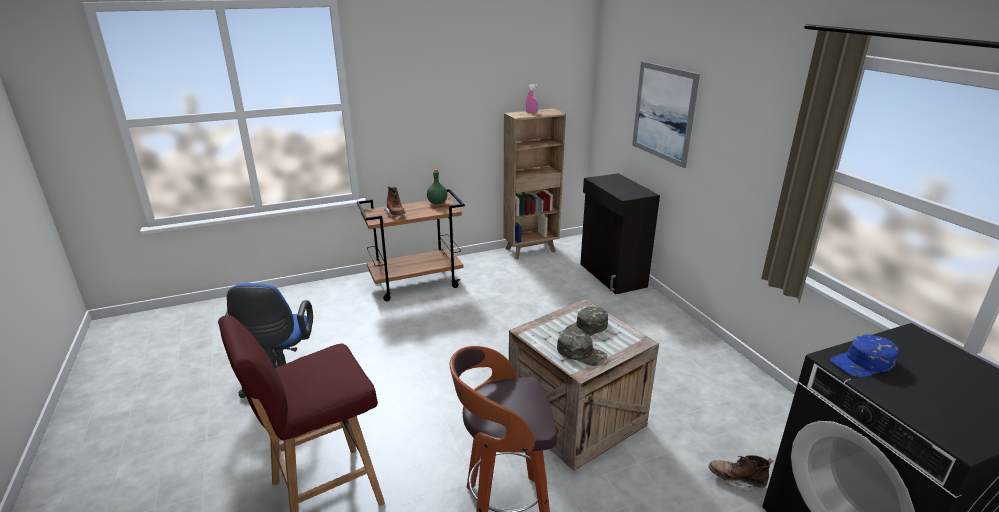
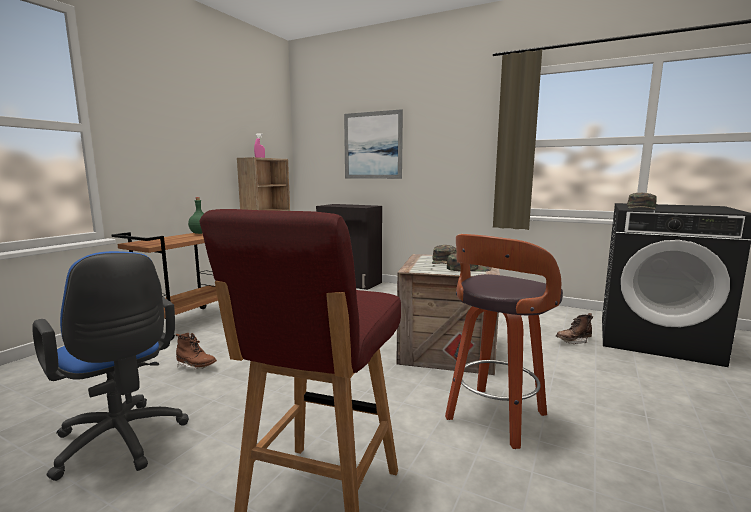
camera: 40 degrees left, 15 degrees down
(396, 214) = (168, 240): brown boot -> brown boot (196, 366)
(863, 363) = (641, 208): blue cap -> green cap

